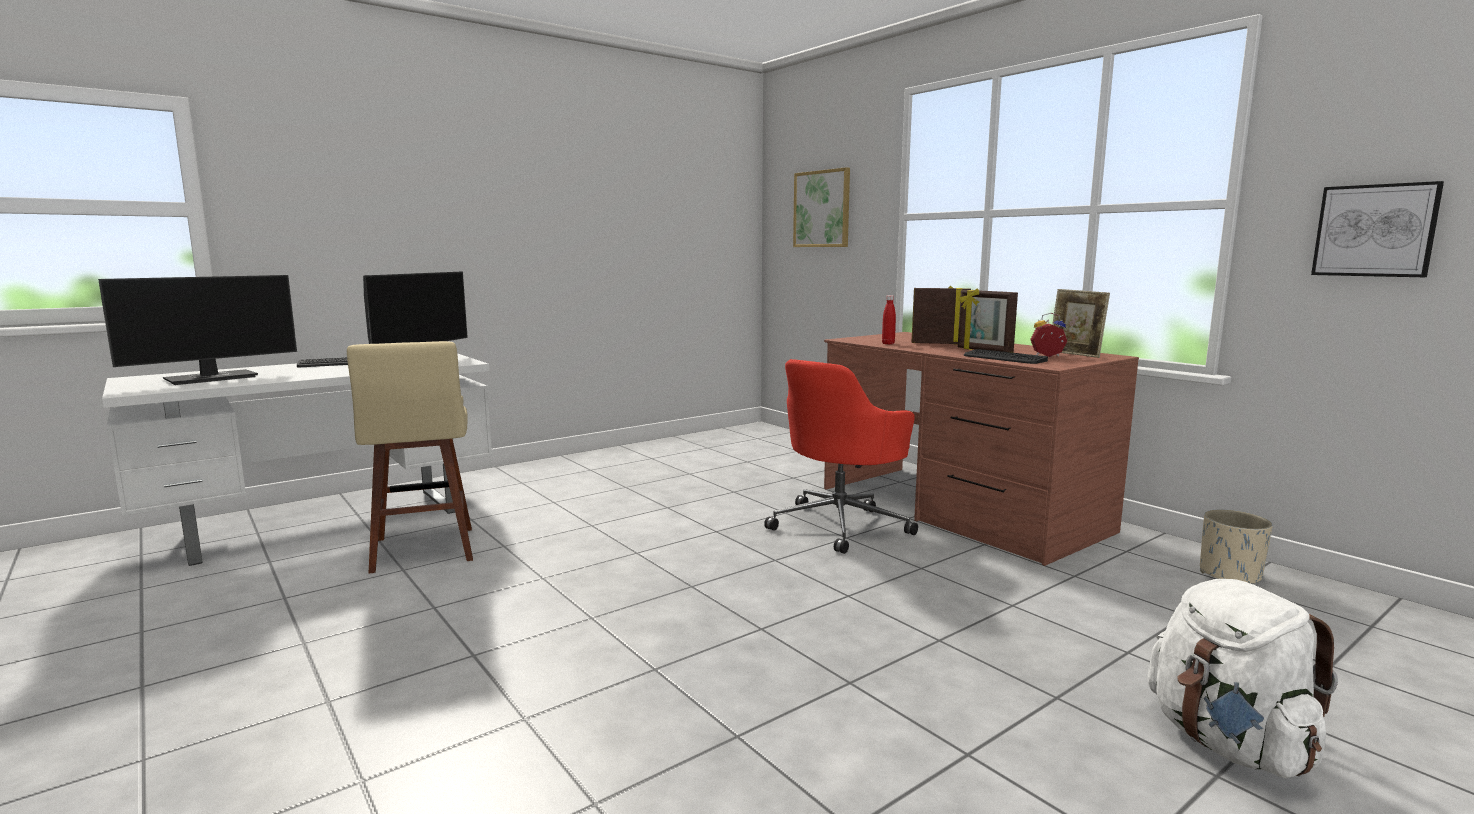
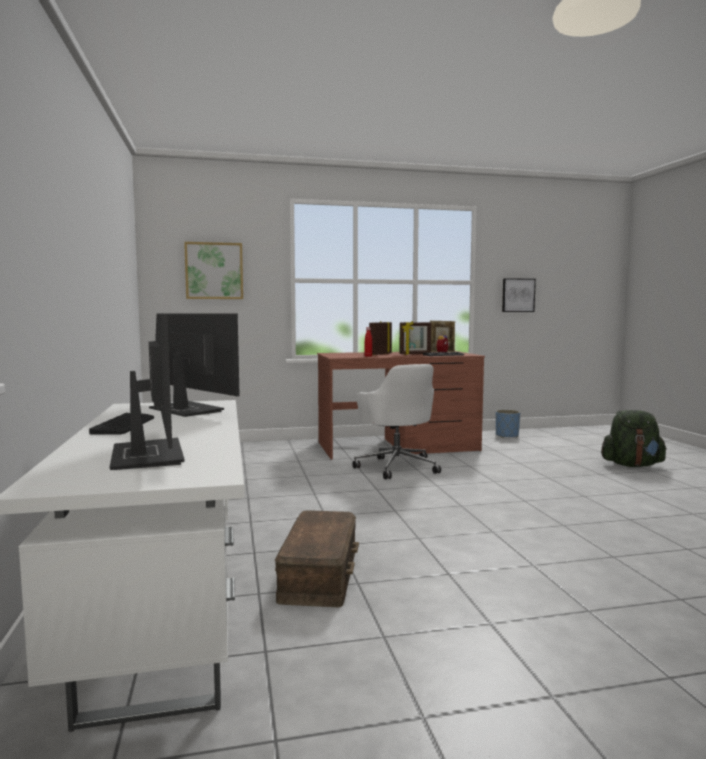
camera: 65 degrees left, 5 degrees down
(423, 552) = (320, 574): beige stool -> brown storage box
(841, 525) = (397, 466): red office chair -> white office chair
(1228, 743) = (632, 465): white backpack -> green backpack
(1230, 575) = (507, 436): beige planter -> blue planter

